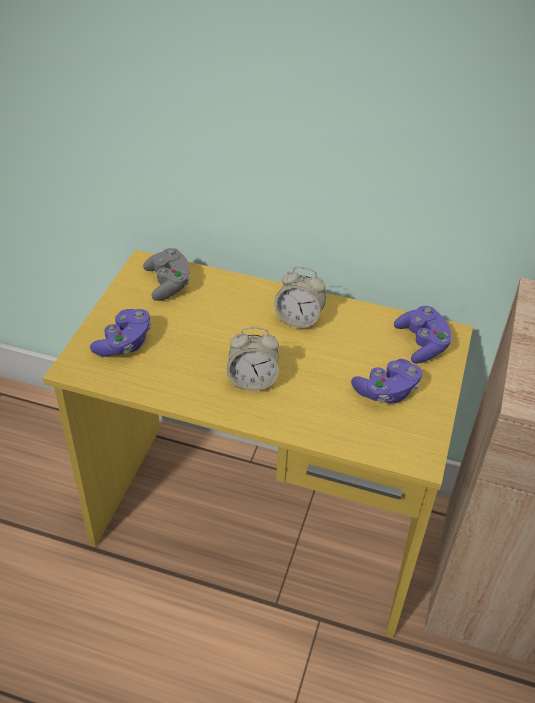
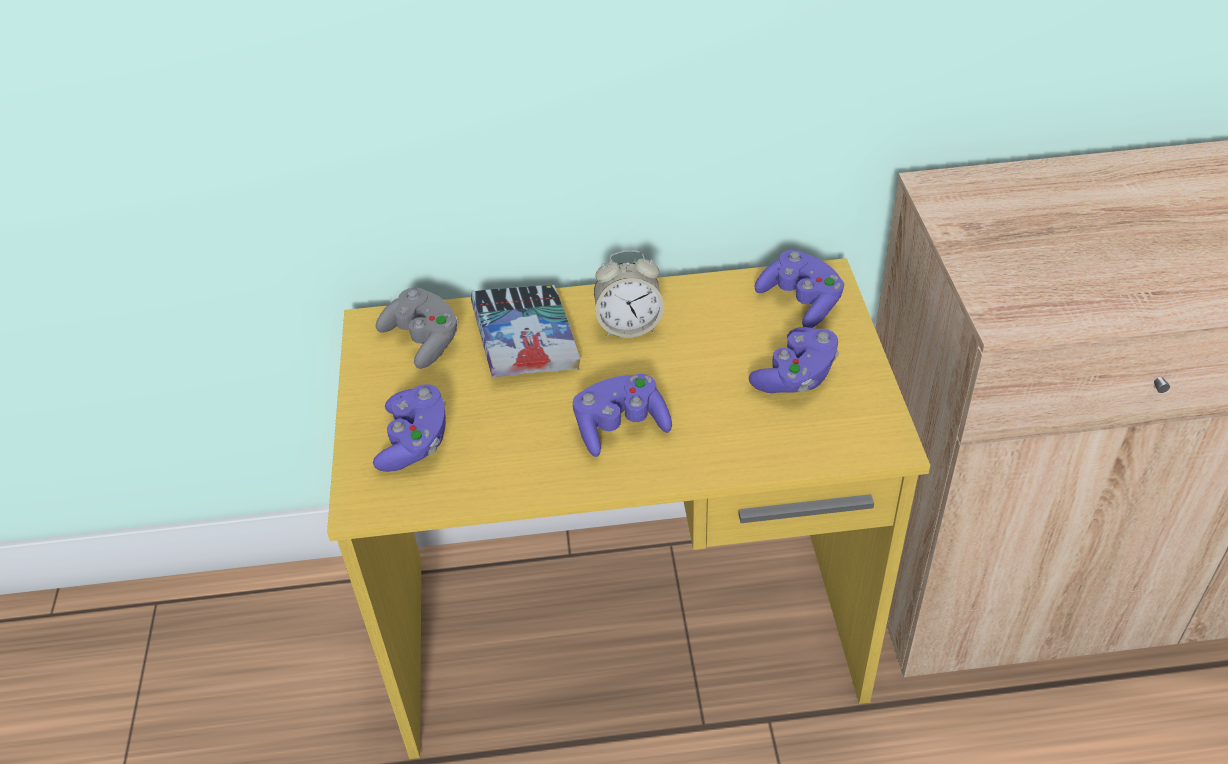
camera: 20 degrees left, 0 degrees up
(229, 305) = (525, 340): none -> book
(252, 381) = (620, 427): alarm clock -> purple game controller

